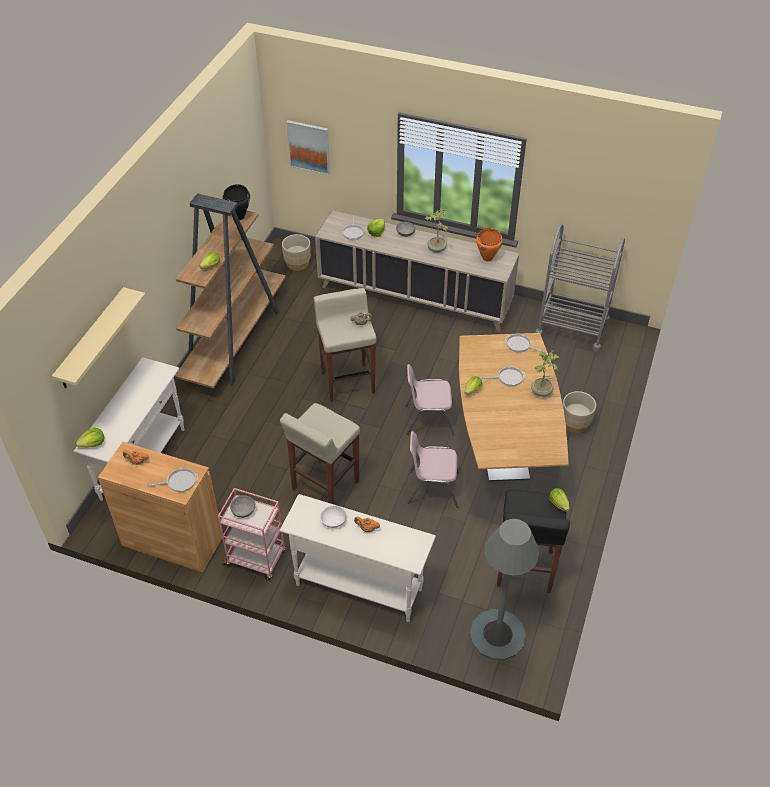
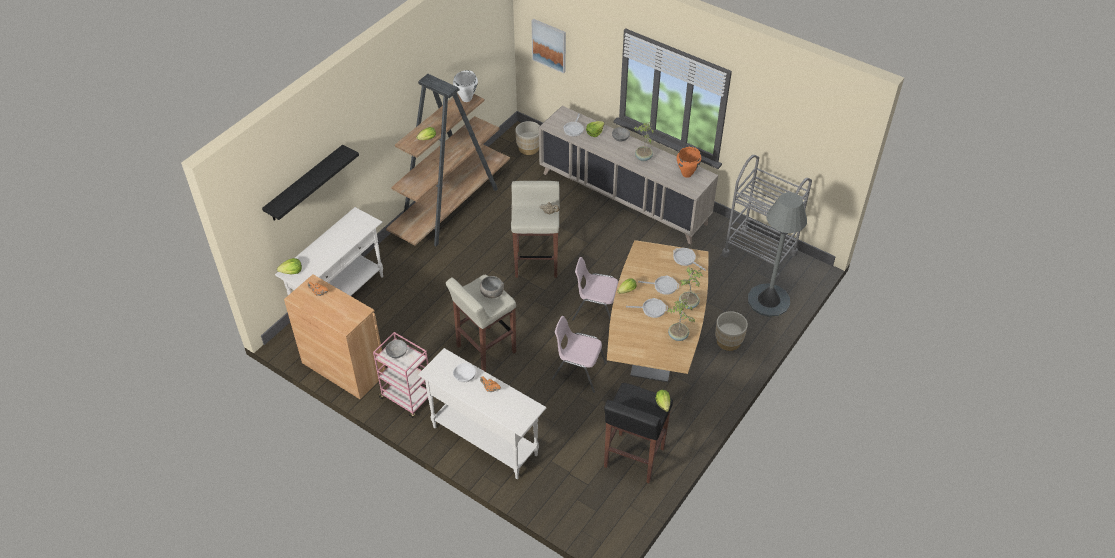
camera: 15 degrees right, 0 degrees up
(91, 339) = (305, 184): beige shelf -> black shelf
(179, 482) = (346, 316): frying pan -> frying pan (651, 309)
(239, 216) = (466, 99): black cooking pot -> white cooking pot
(330, 421) = (492, 293): none -> grey bowl
(497, 635) = (589, 508): grey floor lamp -> grey floor lamp (768, 300)
(543, 428) = (678, 336): none -> potted plant

